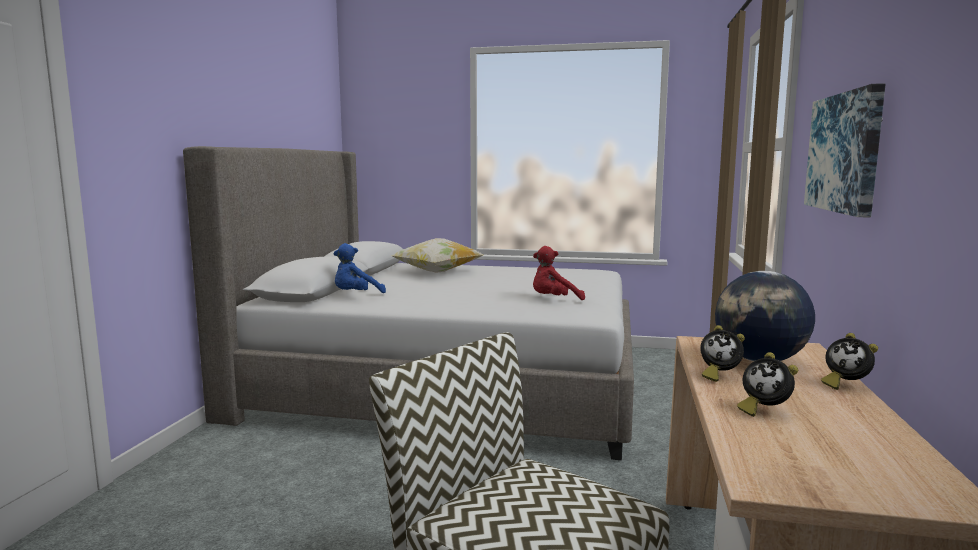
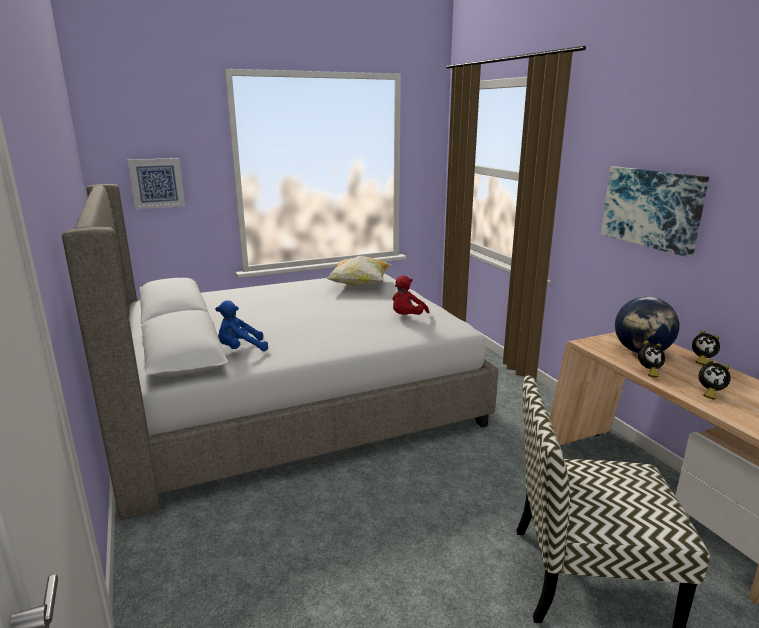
camera: 35 degrees left, 10 degrees up
(356, 295) = (240, 349): blue plush toy -> blue plush toy turned 60 degrees clockwise
(399, 157) = (157, 183): none -> picture
(437, 272) = (252, 301): pillow -> pillow (359, 285)

